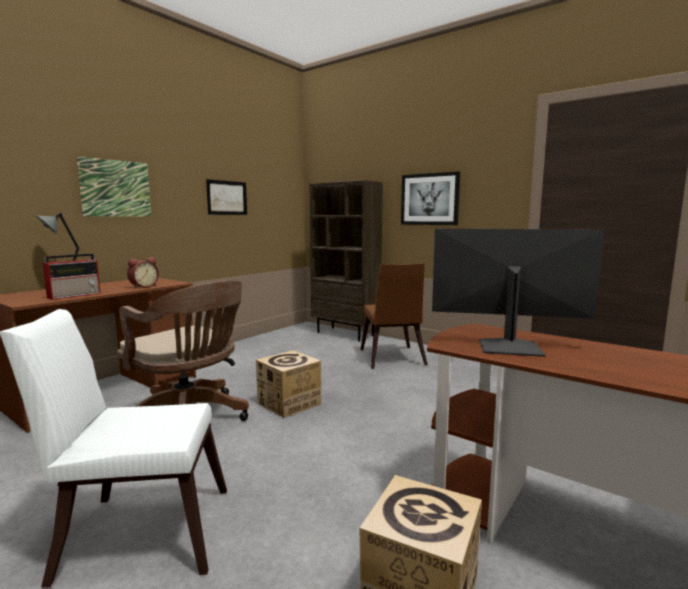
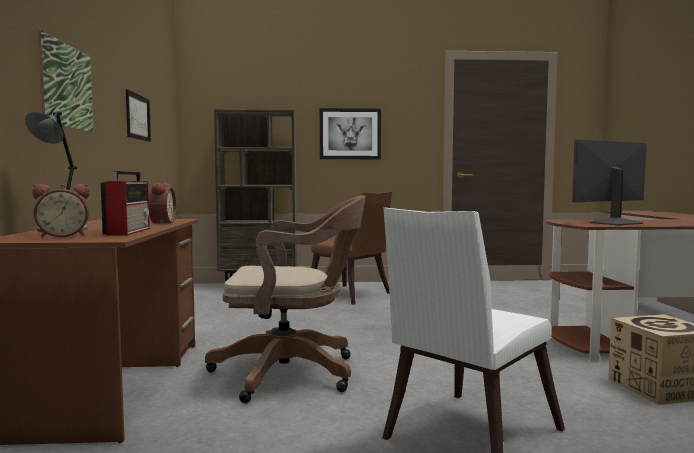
camera: 40 degrees left, 5 degrees down
(33, 295) = (63, 236): none -> alarm clock
(289, 403) = (351, 339): cardboard box -> none

